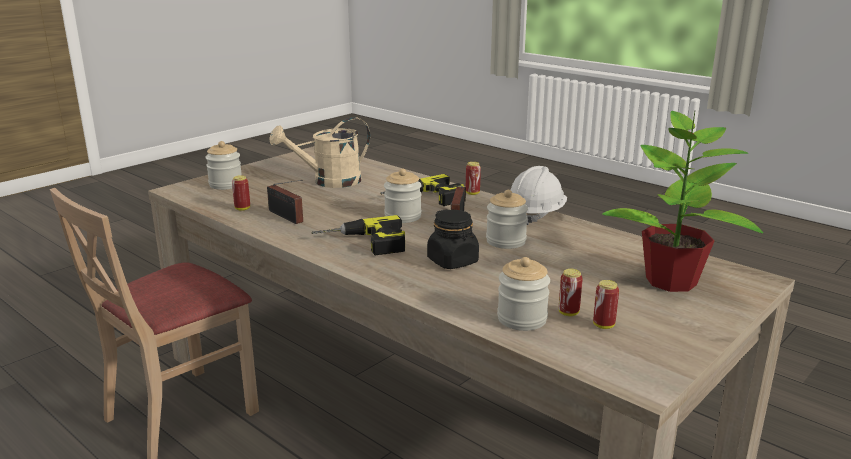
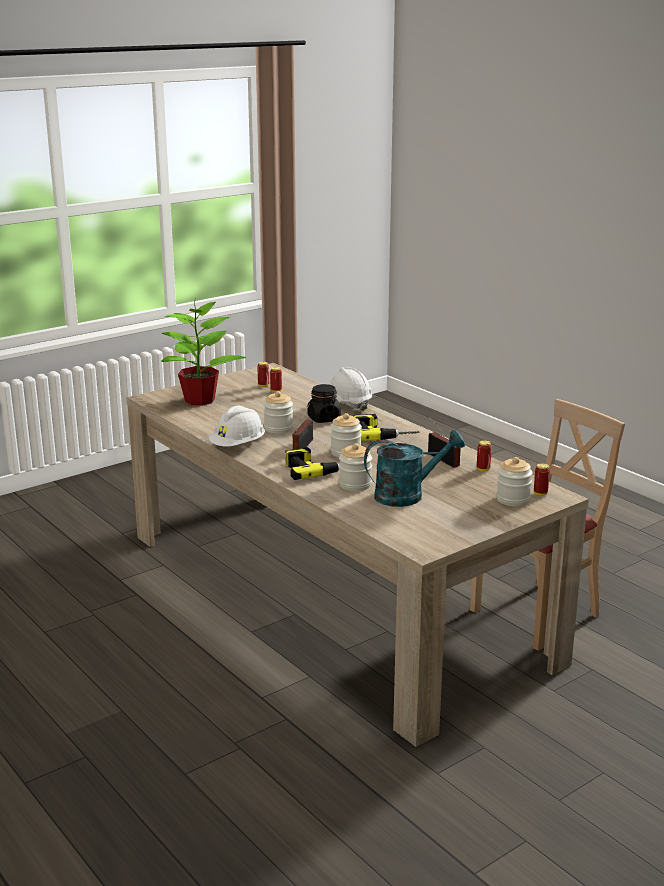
camera: 170 degrees left, 0 degrees up
(329, 182) = (407, 495): beige watering can -> turquoise watering can
(427, 293) = (348, 404): none -> white hard hat
(472, 193) = (273, 471): can -> can (540, 493)
(522, 319) = (303, 390): jar -> jar (355, 485)

